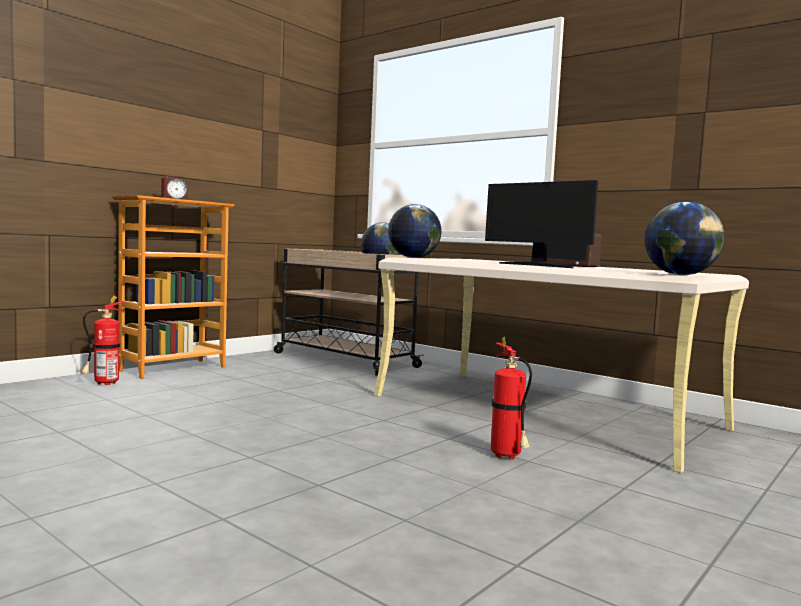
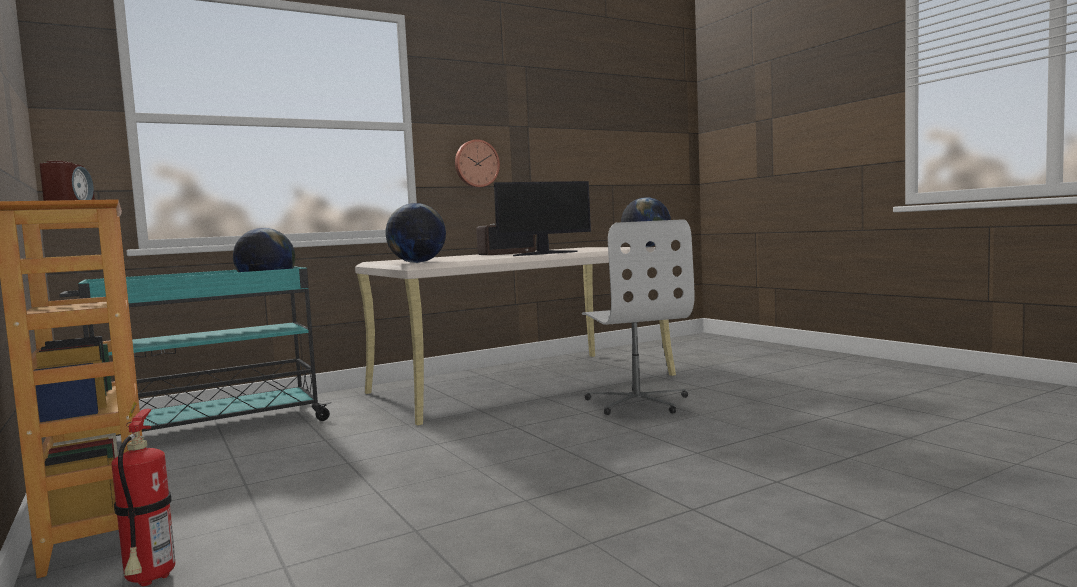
camera: 70 degrees left, 0 degrees up
(343, 360) = (209, 430): beige cart -> turquoise cart
(508, 457) = (637, 402): fire extinguisher -> white office chair
(622, 164) = (476, 164): none -> wall clock

